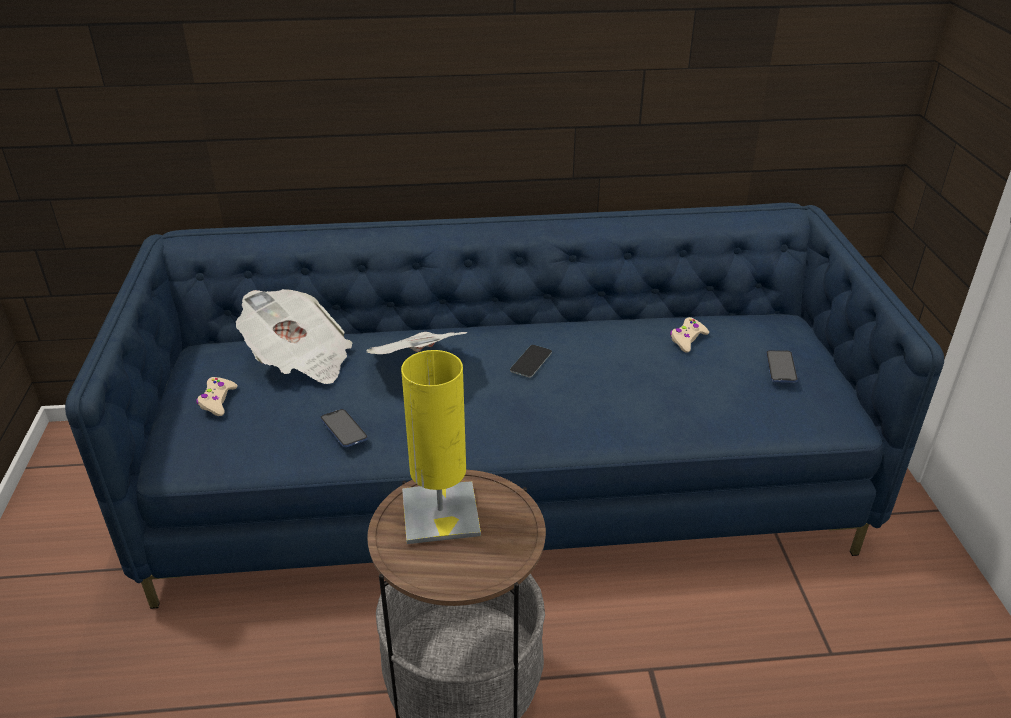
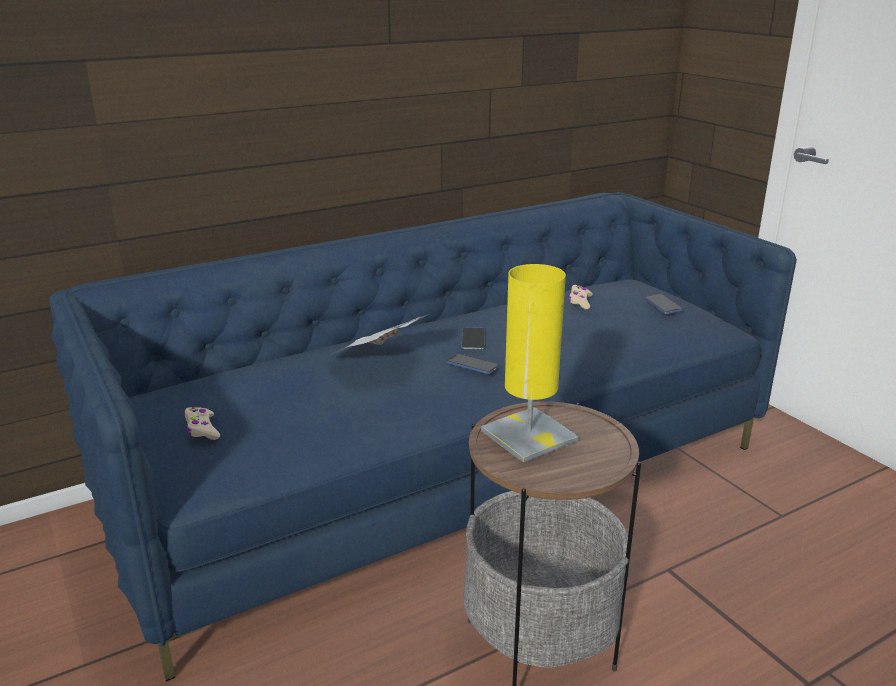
camera: 25 degrees left, 10 degrees down
(300, 359) = (260, 380): newspaper -> none
(344, 429) = (352, 420): phone -> phone (472, 365)

